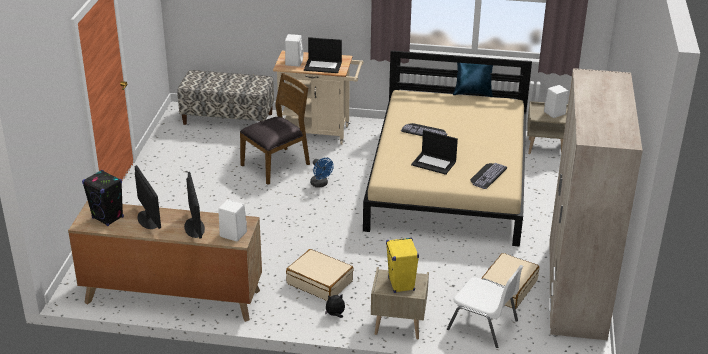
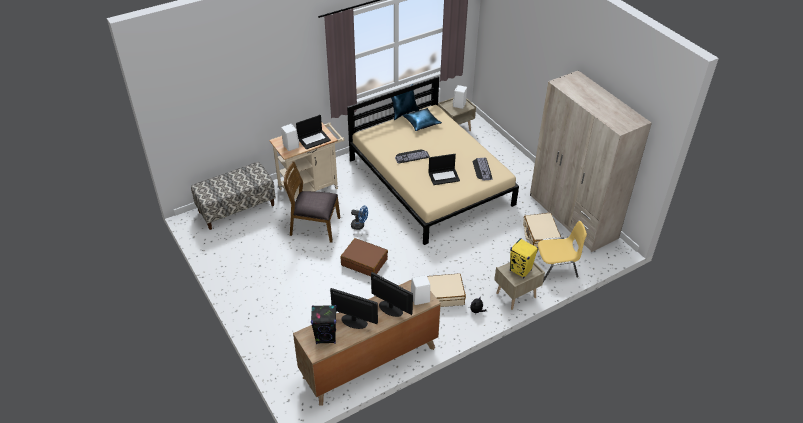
camera: 40 degrees left, 10 degrees up
(276, 165) = (314, 227): brown chair -> brown chair turned 90 degrees counterclockwise
(283, 215) = (364, 262): none -> brown suitcase
(480, 109) = (422, 123): none -> blue pillow
(484, 325) = (556, 267): white chair -> yellow chair

